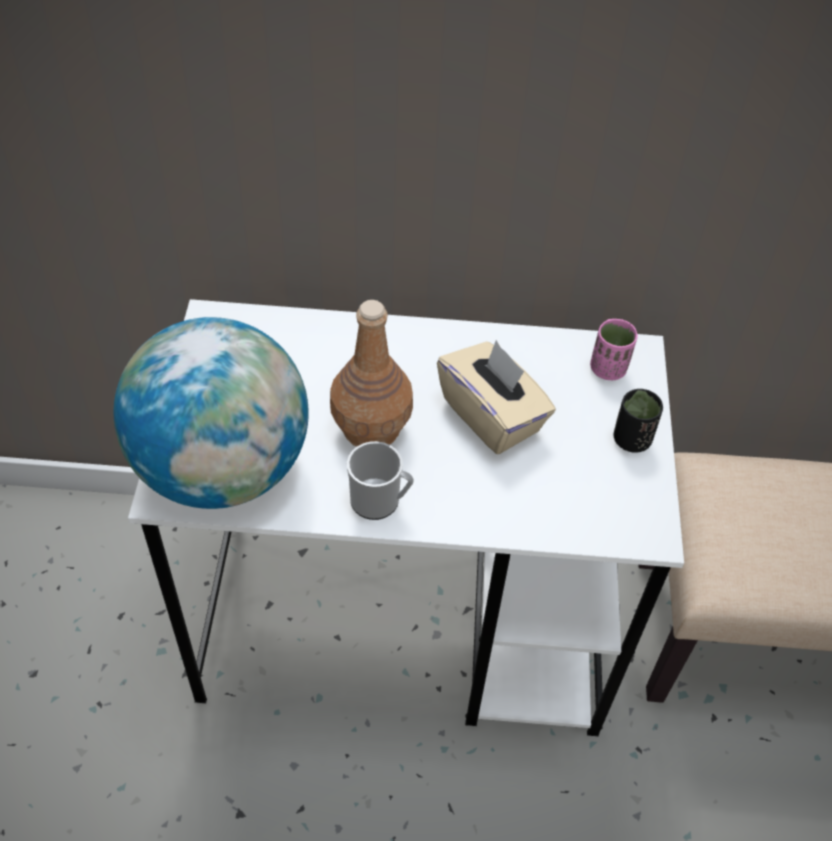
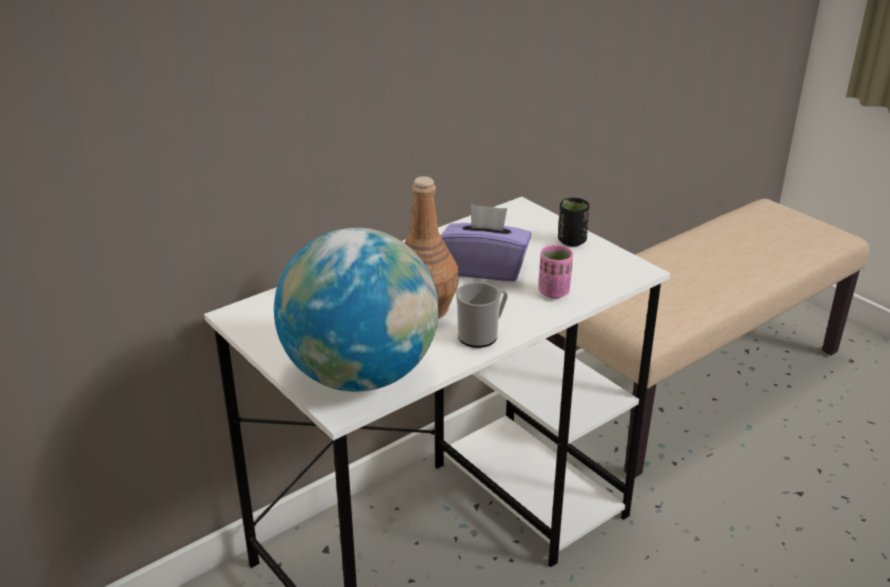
camera: 40 degrees left, 20 degrees down
(492, 416) = (485, 269): beige tissue box -> purple tissue box
(608, 369) = (516, 221): pink cup -> pink cup (554, 292)

